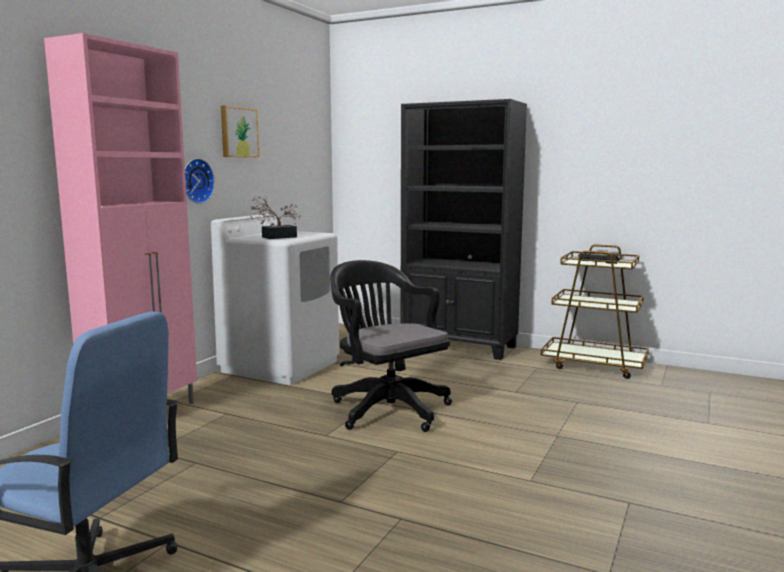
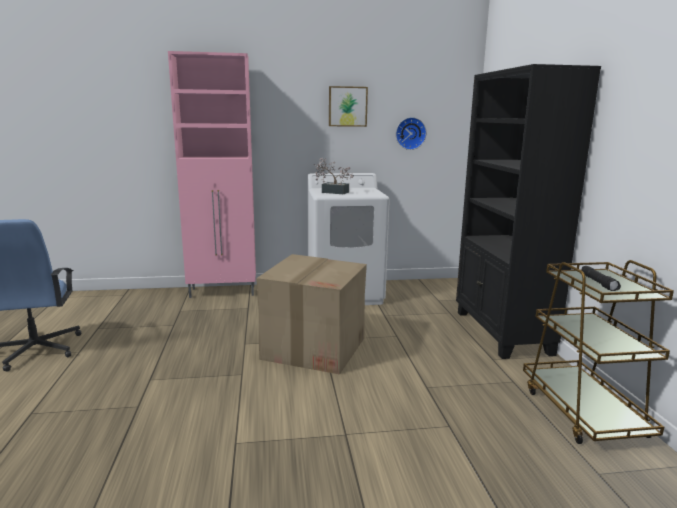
camera: 55 degrees right, 5 degrees up
(196, 181) = (298, 143): wall clock -> wall clock (410, 133)
(386, 408) = (314, 347): black office chair -> cardboard box

